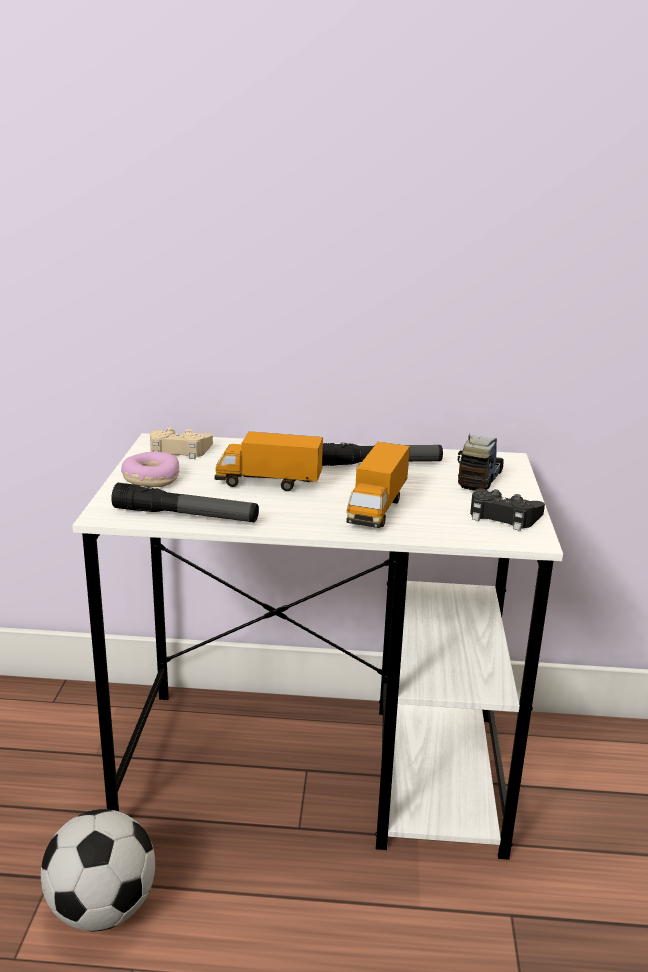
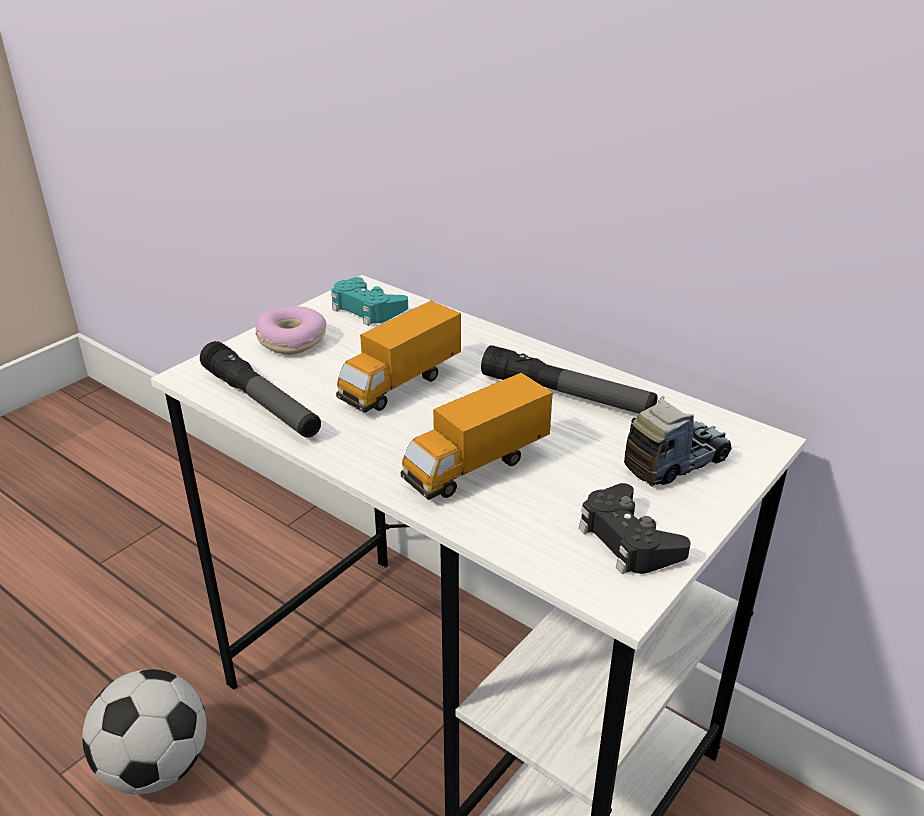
camera: 35 degrees right, 10 degrees up
(179, 450) = (367, 309): beige game controller -> turquoise game controller
(268, 483) = (400, 385): toy truck -> toy truck turned 90 degrees counterclockwise

